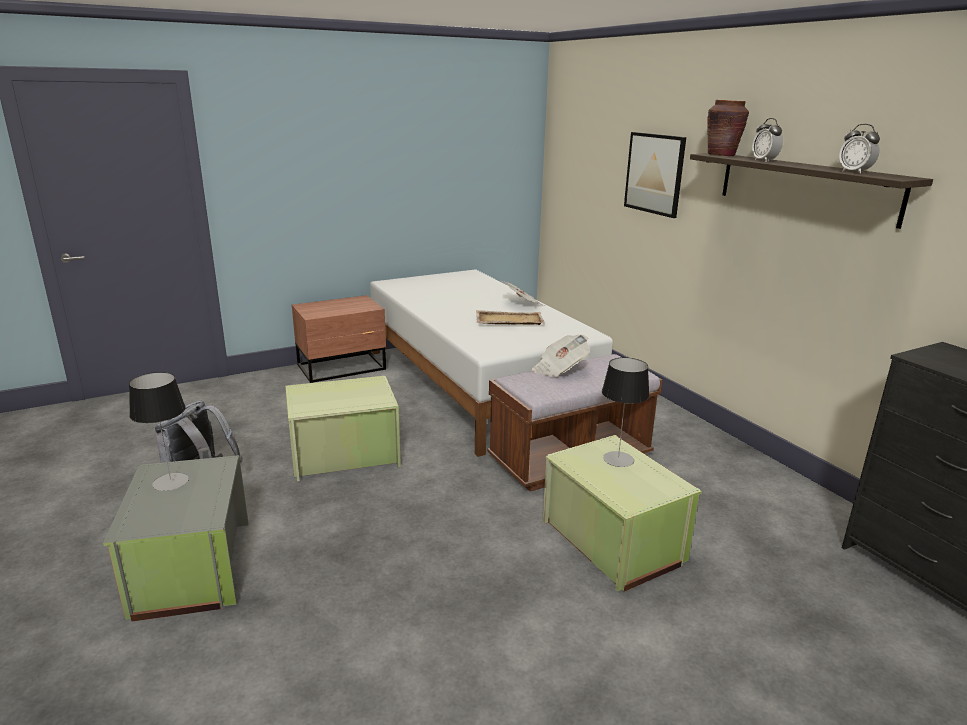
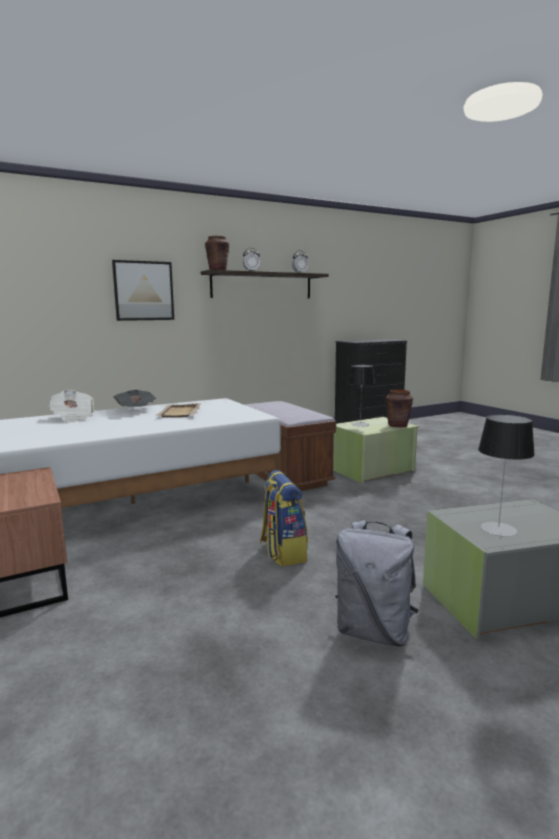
camera: 90 degrees left, 10 degrees down
(344, 455) = (282, 552): green storage box -> backpack
(559, 369) = (276, 411): newspaper -> newspaper (73, 418)
(617, 494) = (398, 426): none -> brown vase

